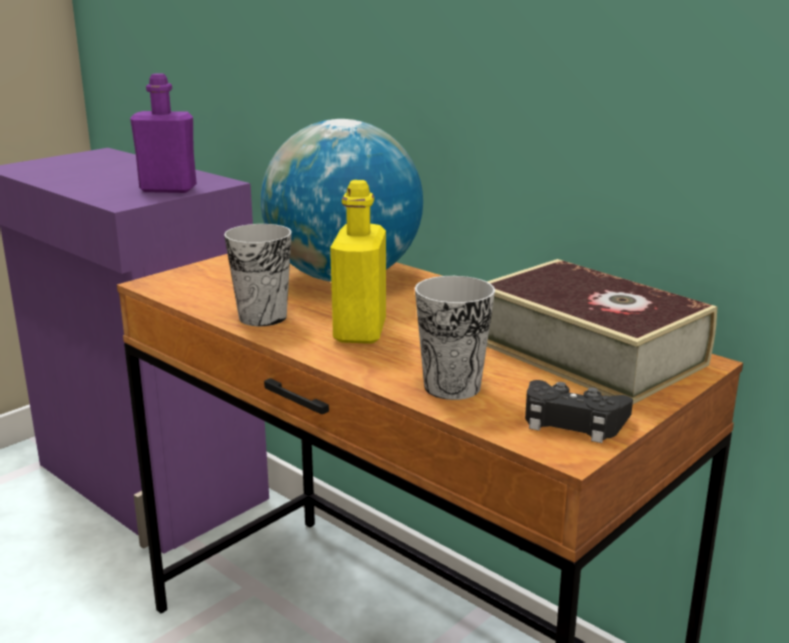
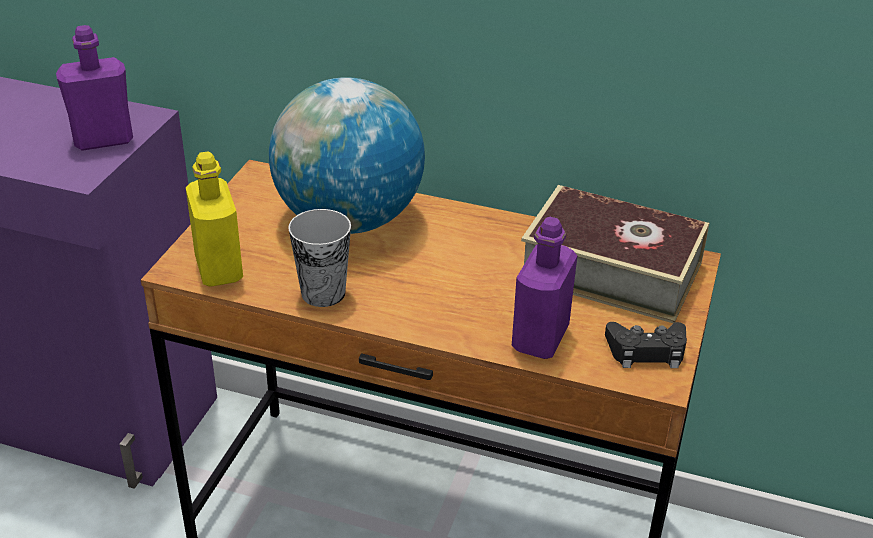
camera: 25 degrees left, 15 degrees up
(360, 331) = (420, 290): yellow bottle -> yellow bottle (219, 269)
(452, 387) = (540, 338): cup -> purple bottle

